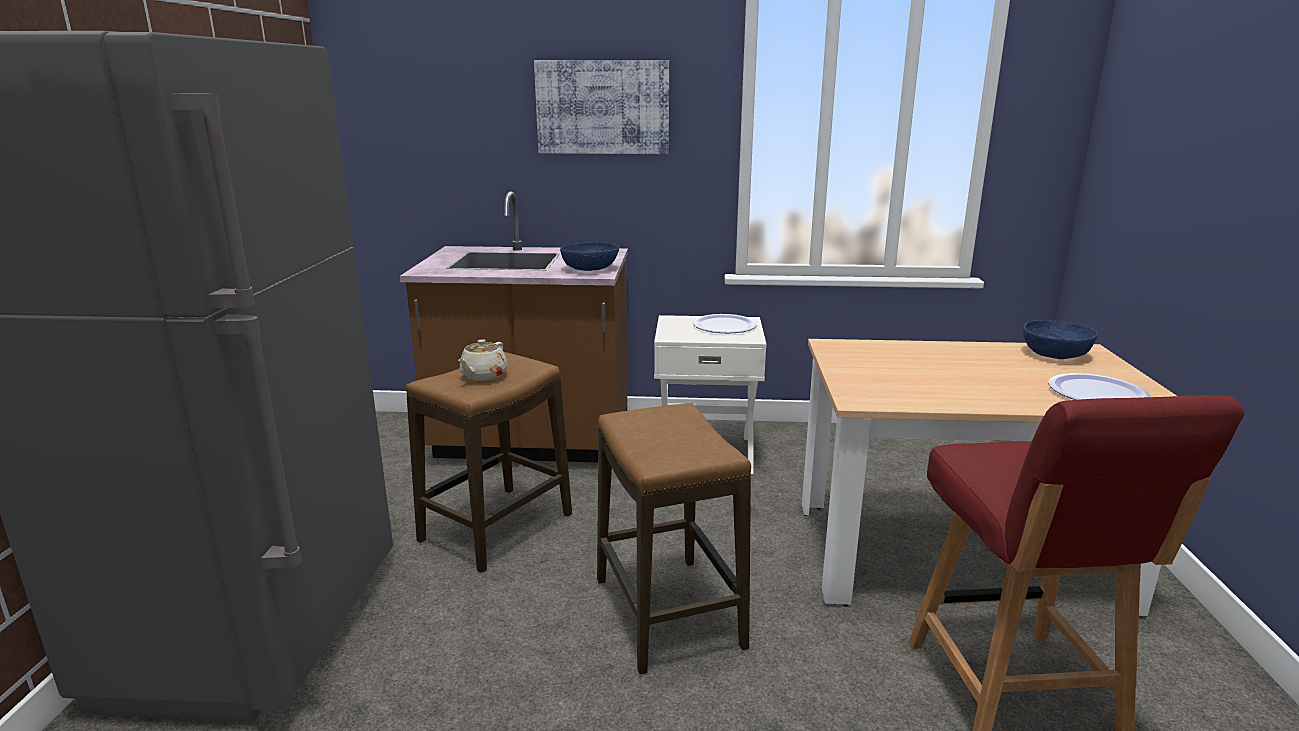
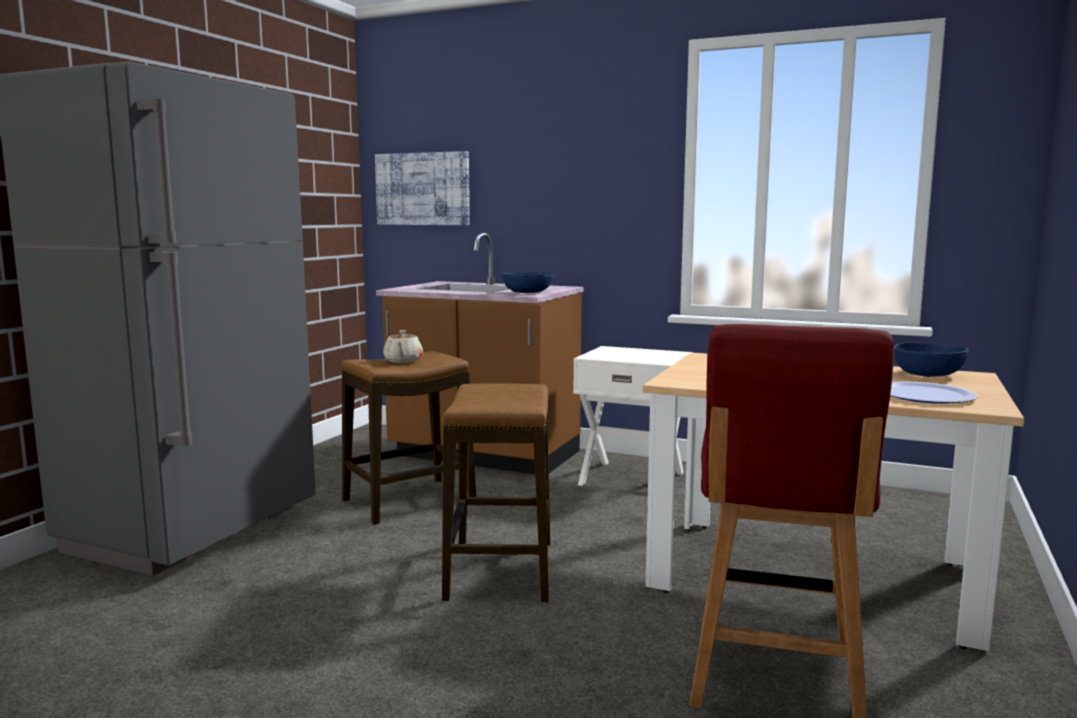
camera: 20 degrees right, 10 degrees down
(483, 375) = (403, 361): beige teapot -> beige teapot turned 45 degrees counterclockwise
(602, 107) = (566, 163): picture -> picture (423, 189)
(724, 326) = (650, 354): plate -> none

